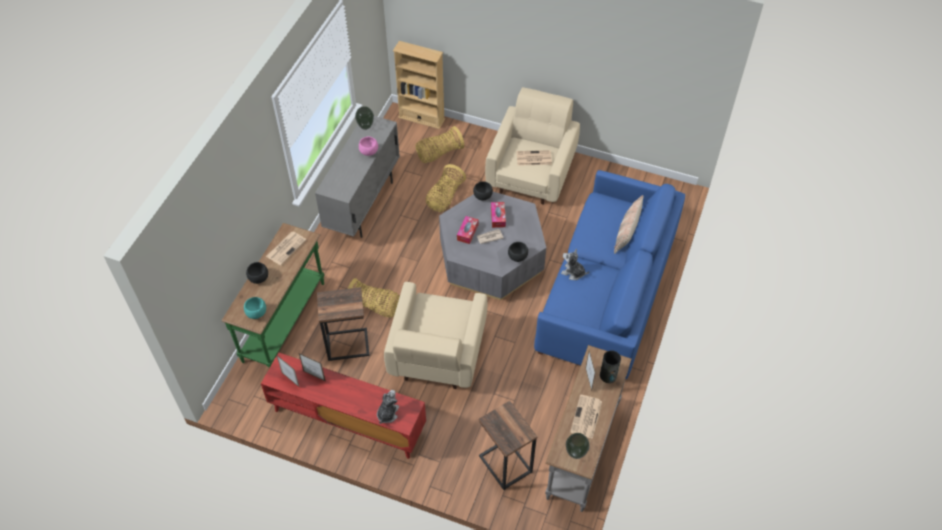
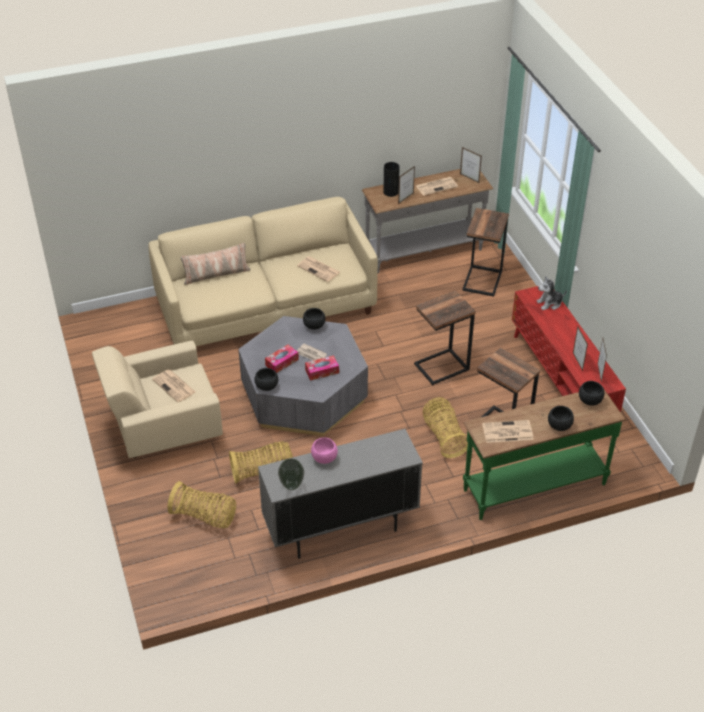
camera: 130 degrees left, 10 degrees down
(256, 313) = (589, 401): turquoise bowl -> black bowl
(421, 118) = (161, 569): beige bookcase -> none
(437, 355) = (442, 367): beige armchair -> side table
(573, 272) = (296, 282): plush toy -> none
(575, 295) = (319, 269): none -> newspaper
(575, 453) = (469, 178): vase -> picture frame
(606, 294) = (266, 306): blue sofa -> beige sofa

